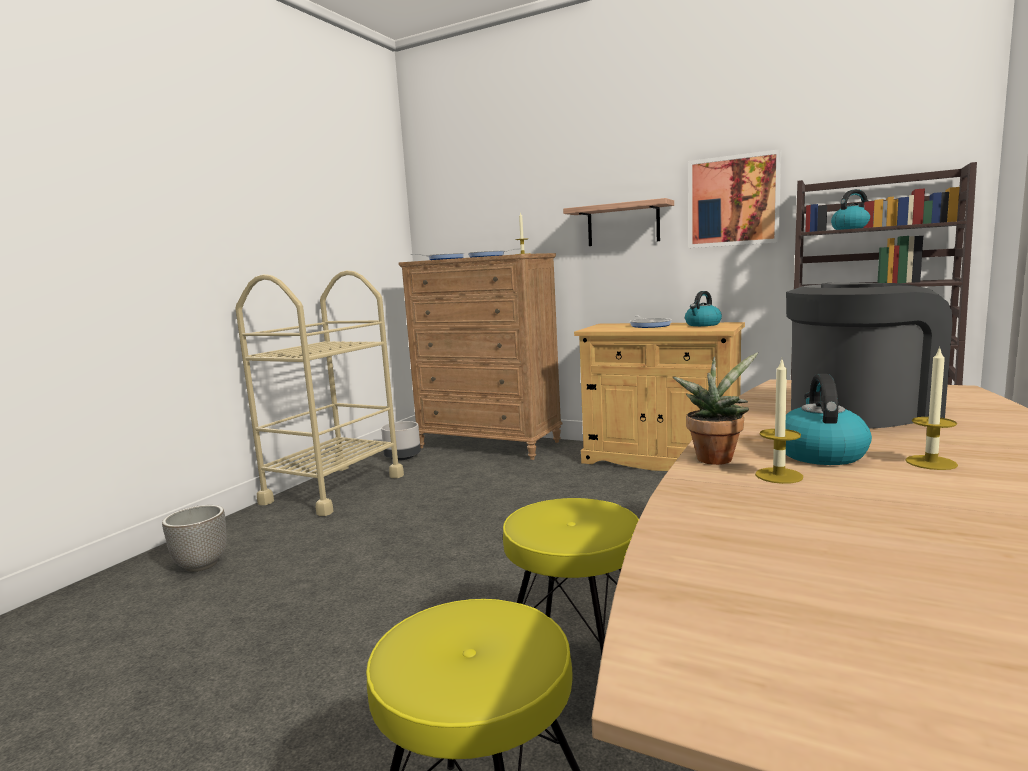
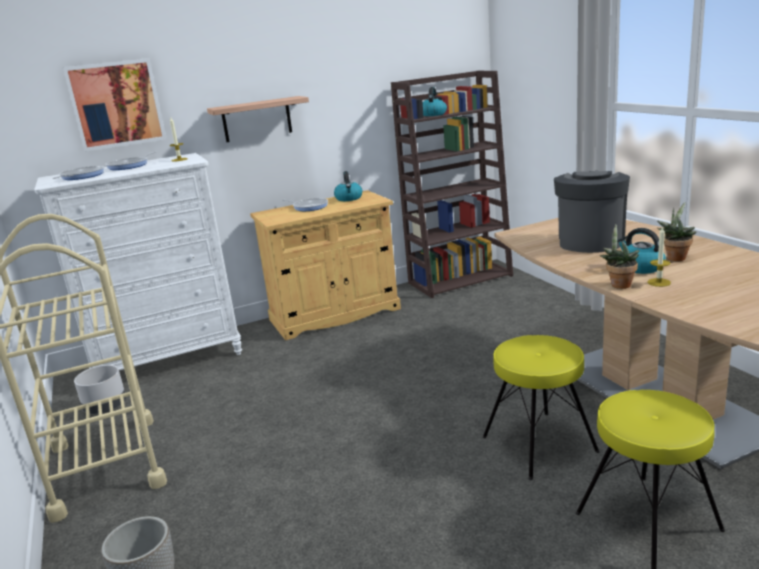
camera: 50 degrees left, 10 degrees up
(489, 444) = (168, 359): brown dresser -> white dresser
(733, 201) = (345, 95): picture -> picture (116, 104)
(931, 462) = (675, 257): candle -> potted plant

